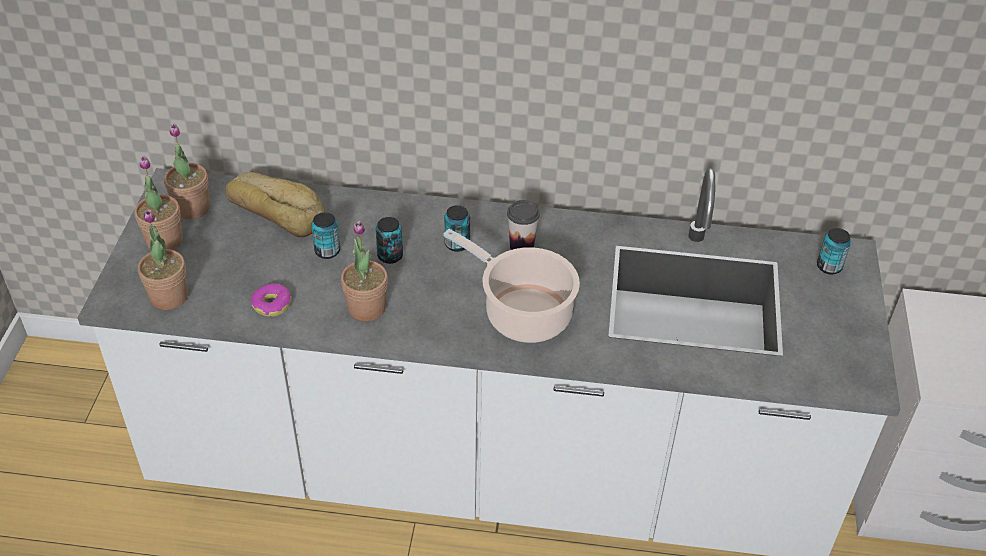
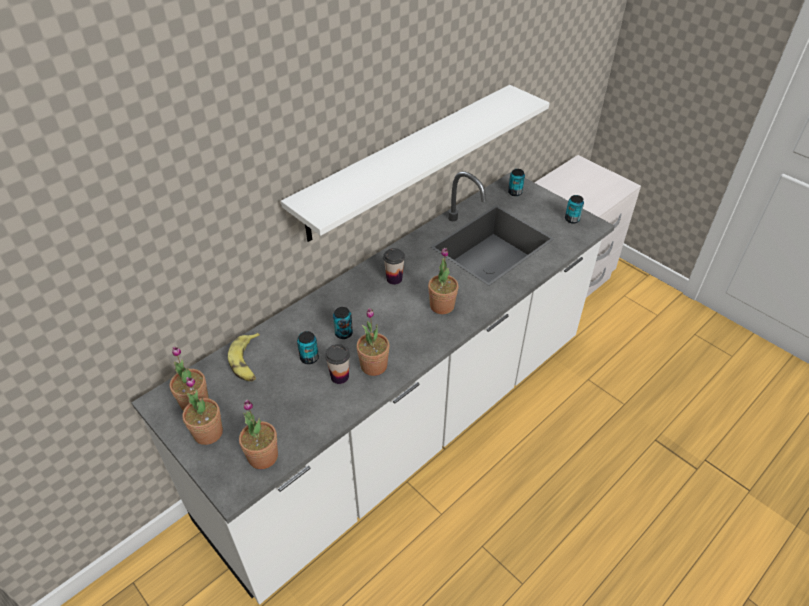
camera: 50 degrees left, 0 degrees up
(272, 304) = (325, 407): donut -> none
(277, 210) = (247, 362): bread -> banana
(324, 290) = (339, 376): none -> cup
(457, 244) = (365, 301): can -> can (572, 219)
(523, 313) = (442, 306): cooking pot -> potted plant
(638, 106) = (408, 161): none -> white shelf

